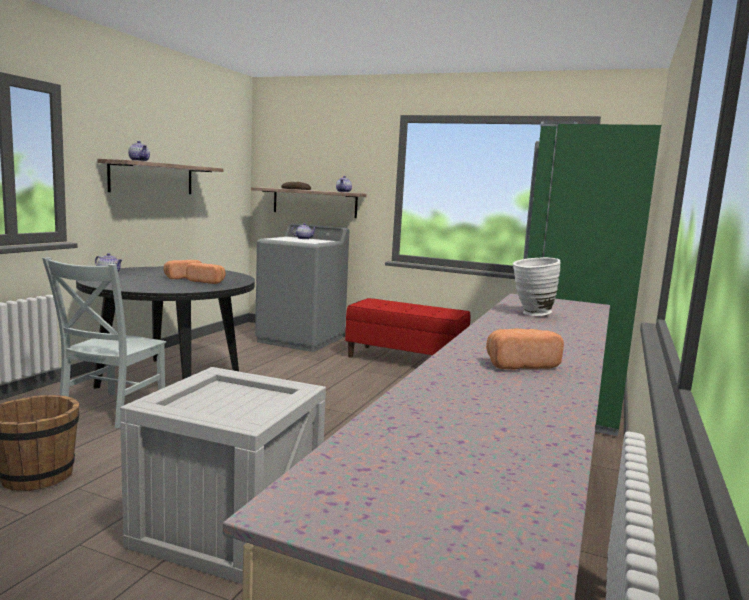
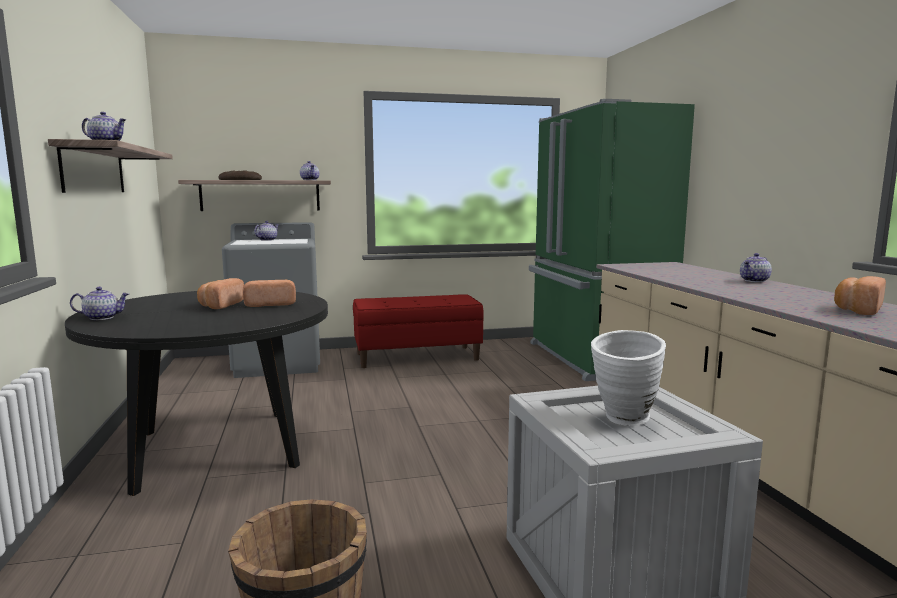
camera: 35 degrees left, 0 degrees up
(110, 410) = (222, 513): grey chair -> none
(531, 314) = (684, 276): white vase -> white vase (624, 421)
(581, 330) = (755, 281): none -> teapot

